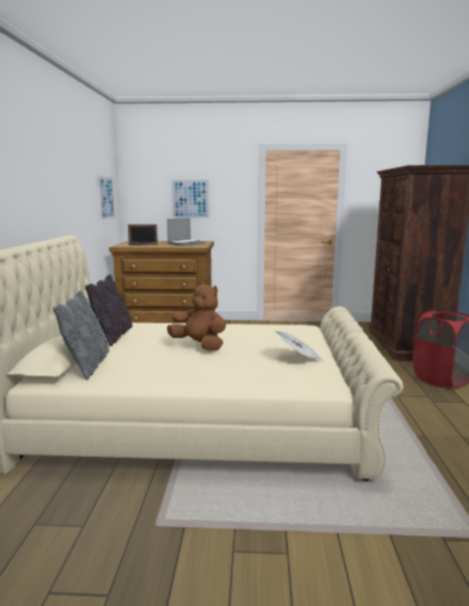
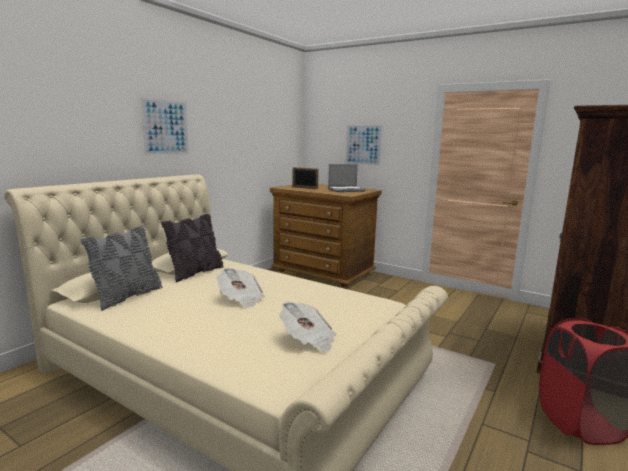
camera: 30 degrees right, 0 degrees up
(106, 197) = (278, 141): picture -> picture (166, 127)
(199, 345) = (241, 299): brown plush toy -> newspaper

